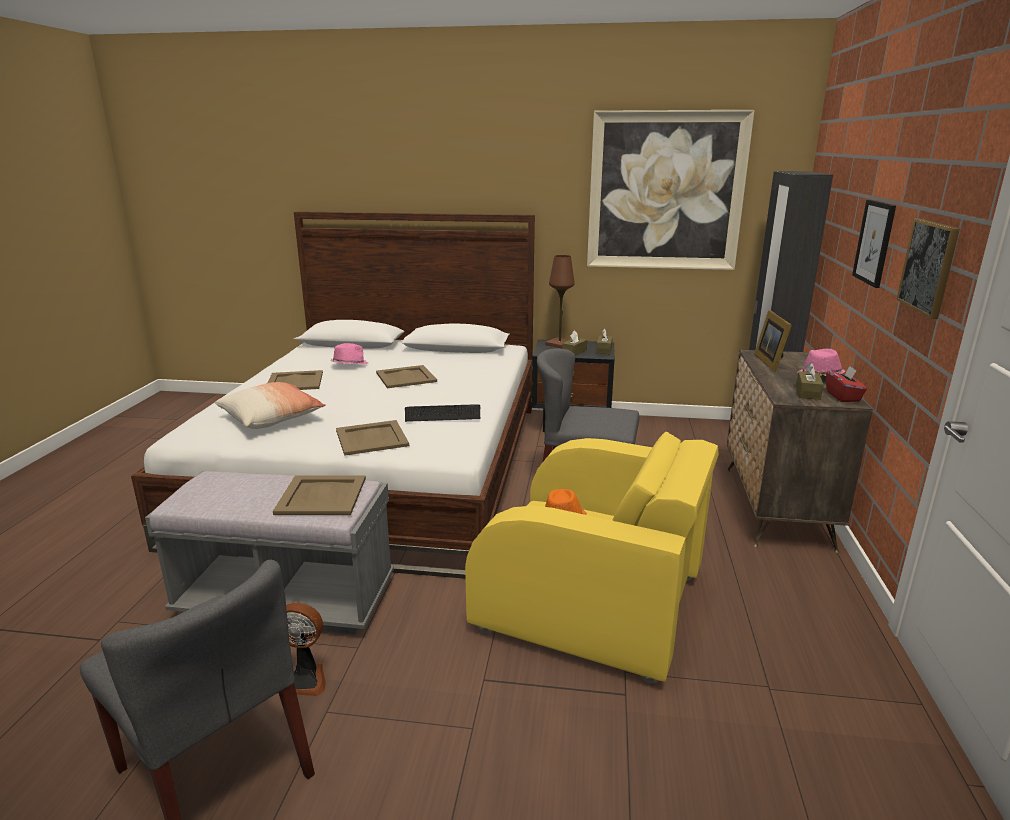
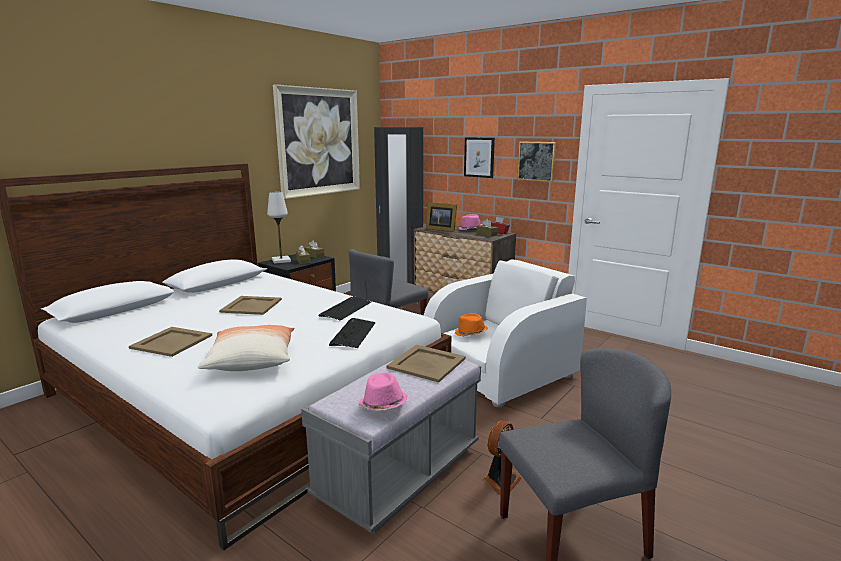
camera: 60 degrees left, 5 degrees down
(349, 365) = (173, 318): pink hat -> pink hat (383, 405)
(372, 438) = (353, 334): beige tray -> keyboard
(559, 344) = (281, 260): brown table lamp -> white table lamp
(593, 602) = (500, 371): yellow armchair -> white armchair

